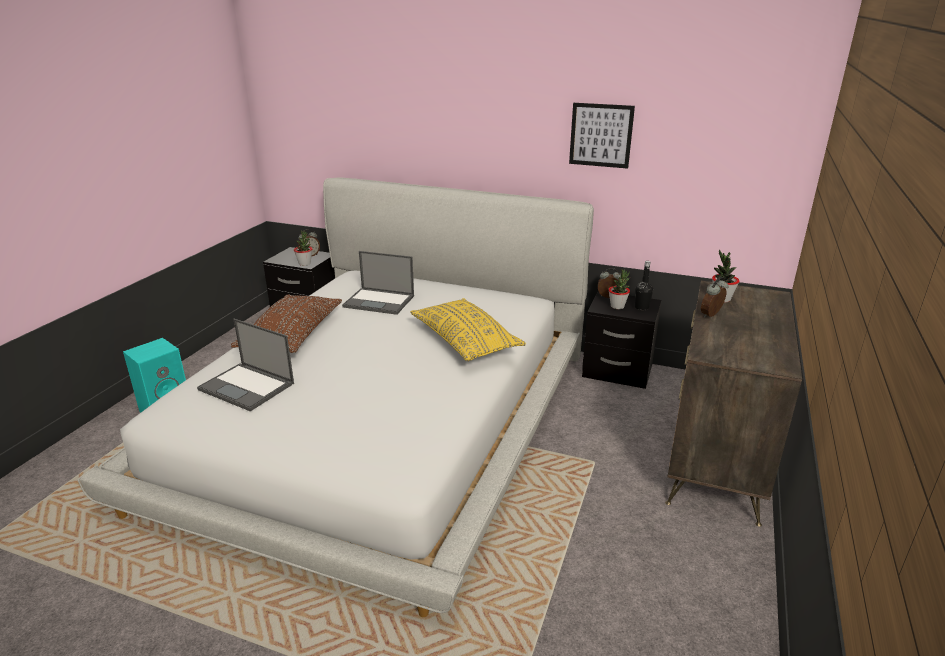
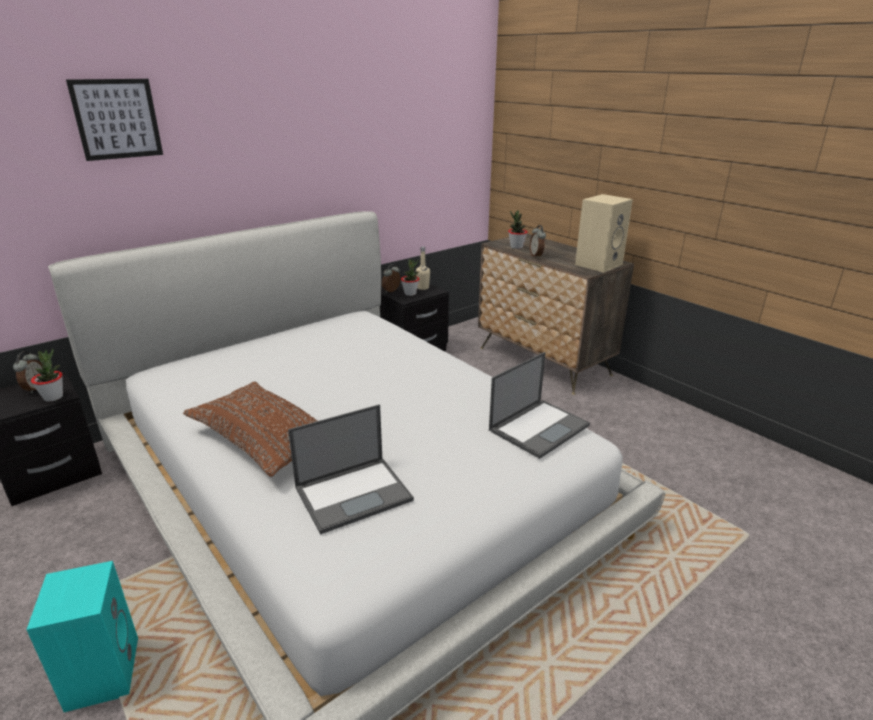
camera: 60 degrees left, 0 degrees up
(380, 301) = (262, 372): laptop -> laptop (539, 427)
(465, 341) = (401, 356): yellow pillow -> none
(601, 135) = (358, 146): picture -> picture (117, 119)
(641, 307) = (423, 288): black bottle -> beige bottle
(750, 355) = (598, 264): none -> beige speaker

